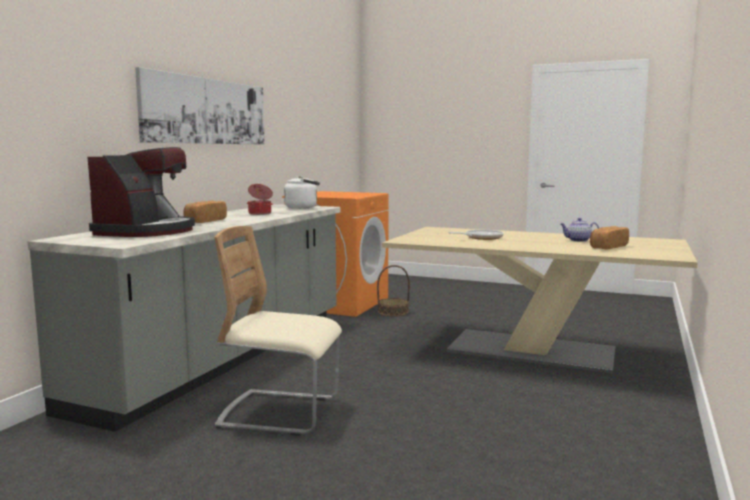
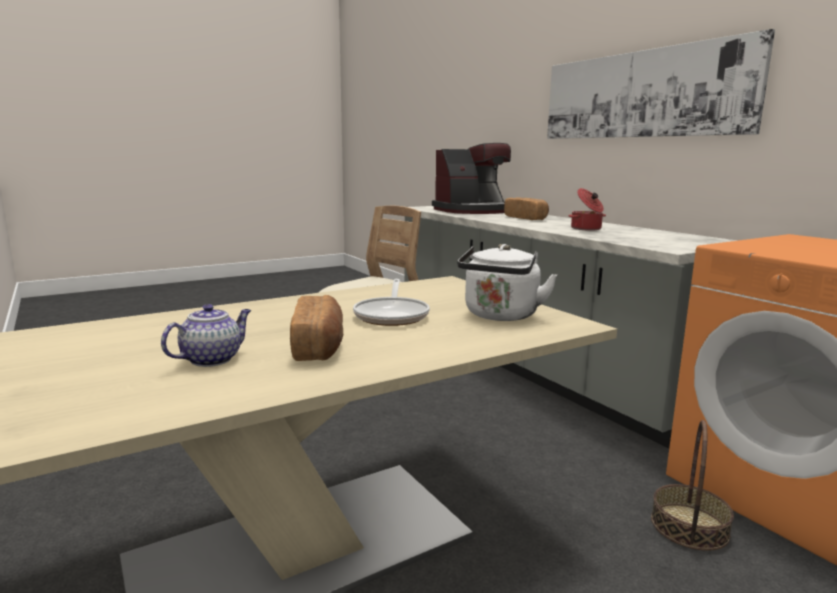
camera: 125 degrees right, 5 degrees up
(147, 231) = (472, 211): coffee machine -> coffee machine turned 75 degrees counterclockwise
(303, 207) = (667, 242): white kettle -> white kettle (500, 316)
(607, 247) = (122, 347): bread -> bread (319, 346)

